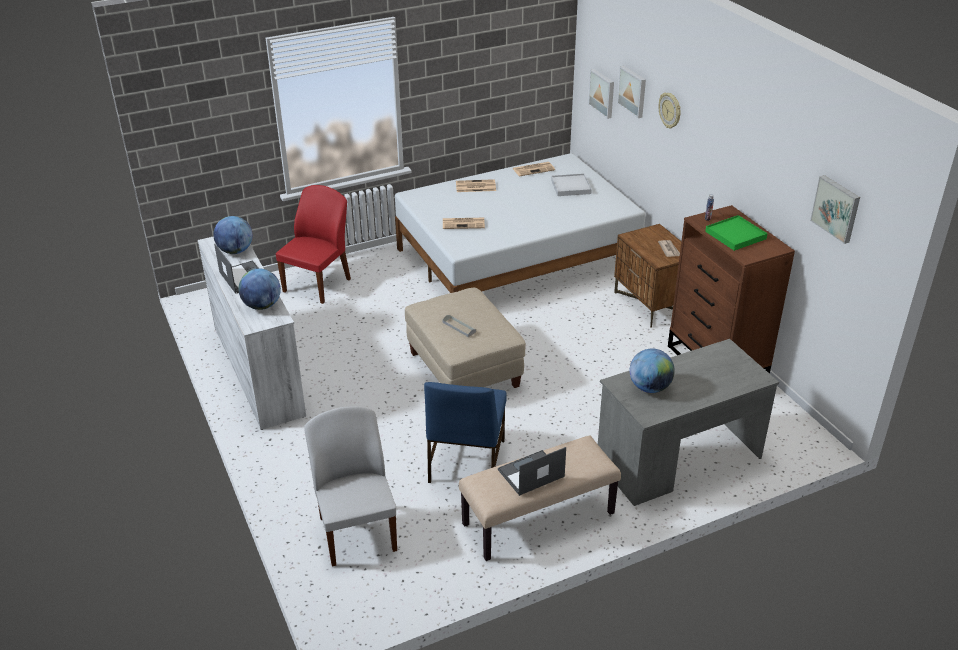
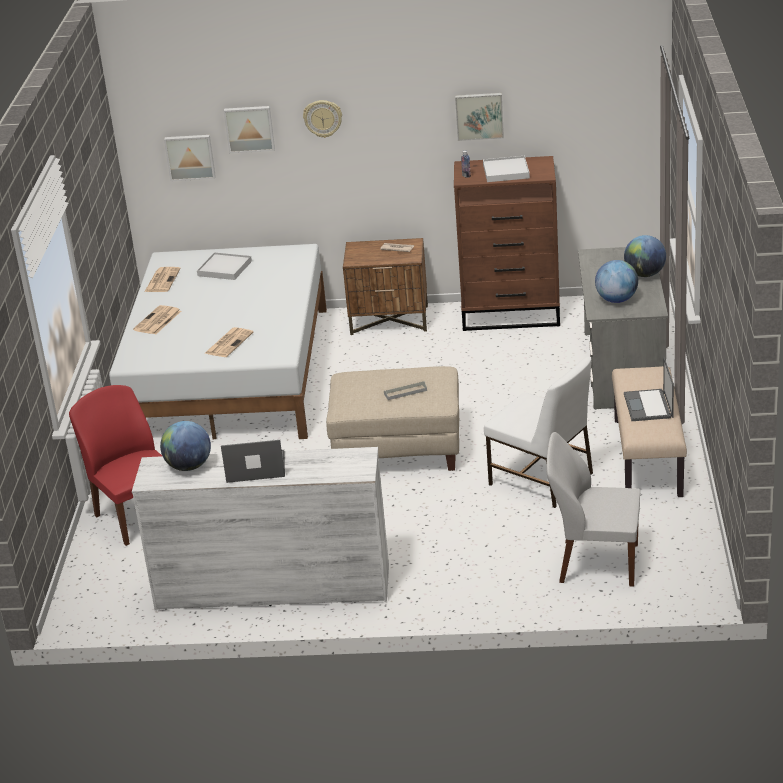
camera: 60 degrees left, 5 degrees down
(262, 306) = (327, 462): globe -> globe (645, 274)
(466, 462) = (542, 480): blue chair -> white chair
(735, 235) = (506, 171): green tray -> white tray
(836, 208) = (586, 93): picture -> picture (479, 115)

